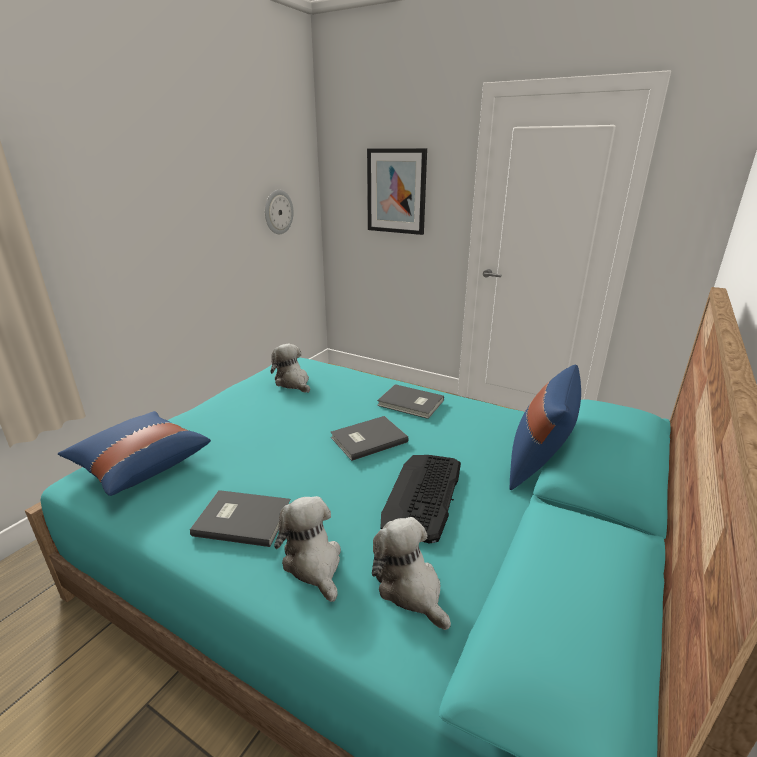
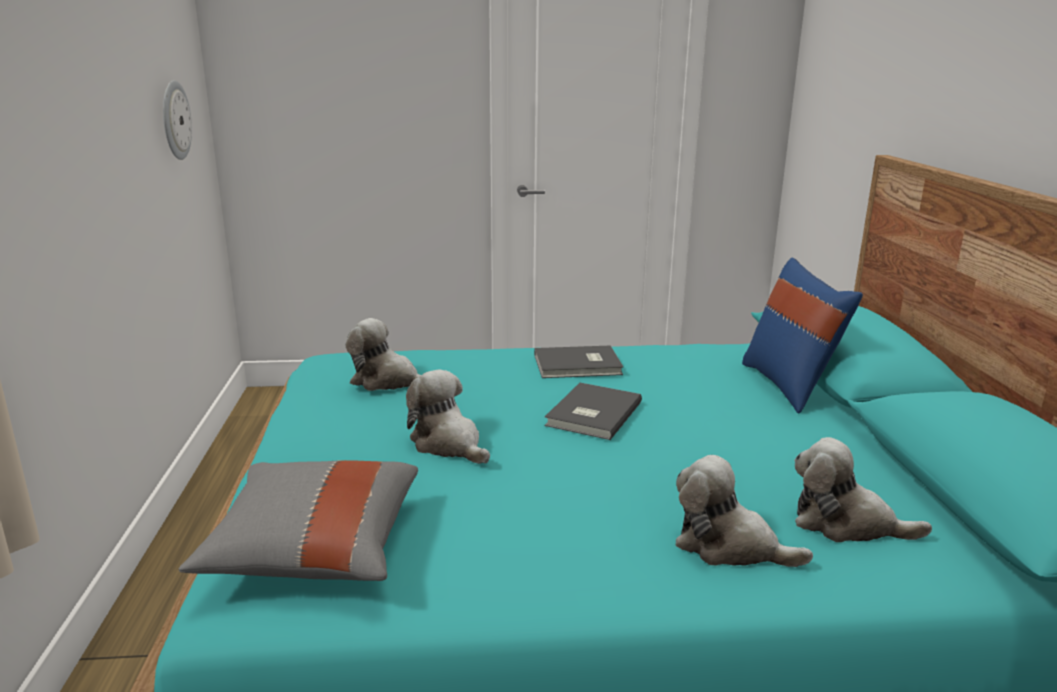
camera: 35 degrees left, 5 degrees down
(140, 465) = (314, 549): blue pillow -> grey pillow
(242, 518) = (580, 542): grey book -> none
(273, 430) = (448, 444): none -> plush toy
(396, 191) = (362, 81): picture -> none
(423, 495) = (733, 445): keyboard -> none

